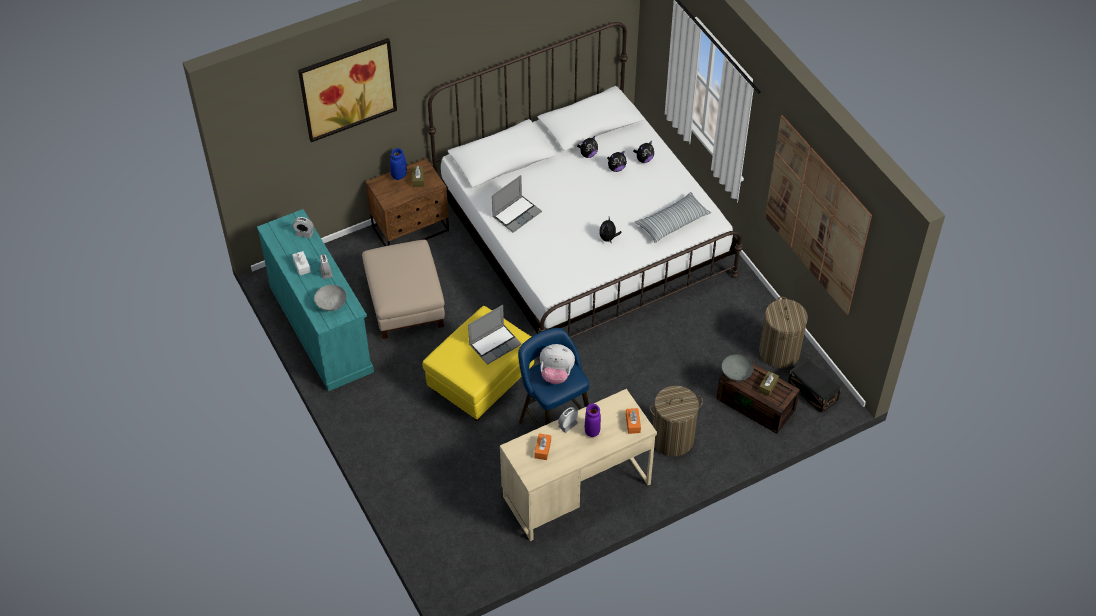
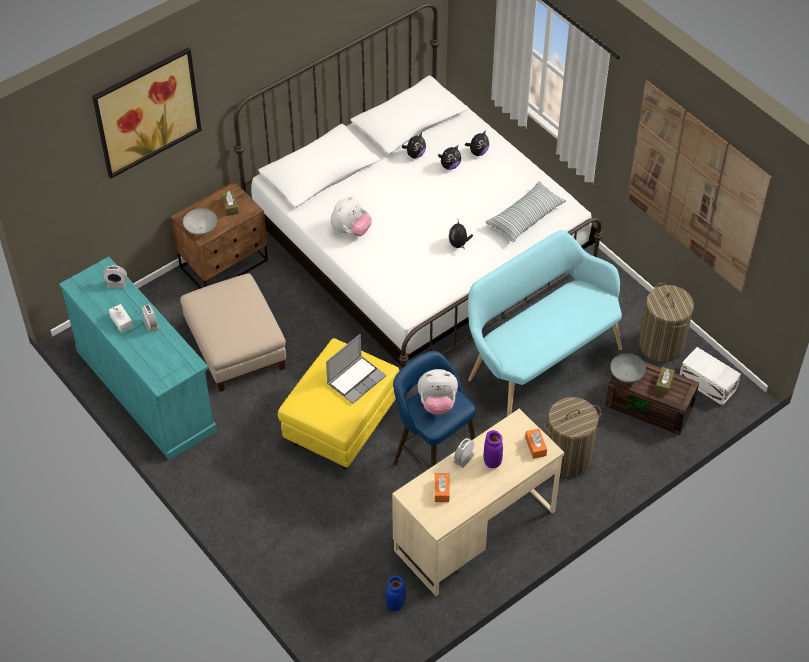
camera: 10 degrees left, 0 degrees up
(332, 304) = (166, 360): grey bowl -> grey bowl (201, 229)
(399, 175) = (207, 205): blue vase -> blue vase (395, 603)
(516, 214) = (350, 230): laptop -> plush toy
(666, 351) = (538, 361): none -> turquoise bench
(812, 393) = (707, 384): black storage box -> white storage box

